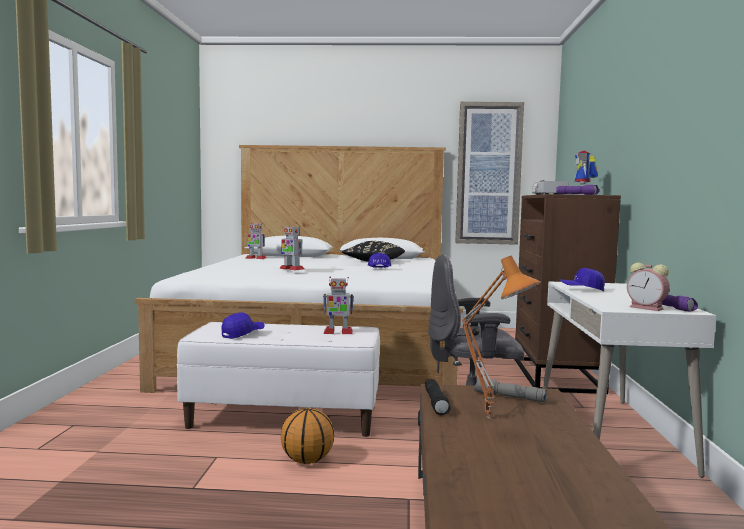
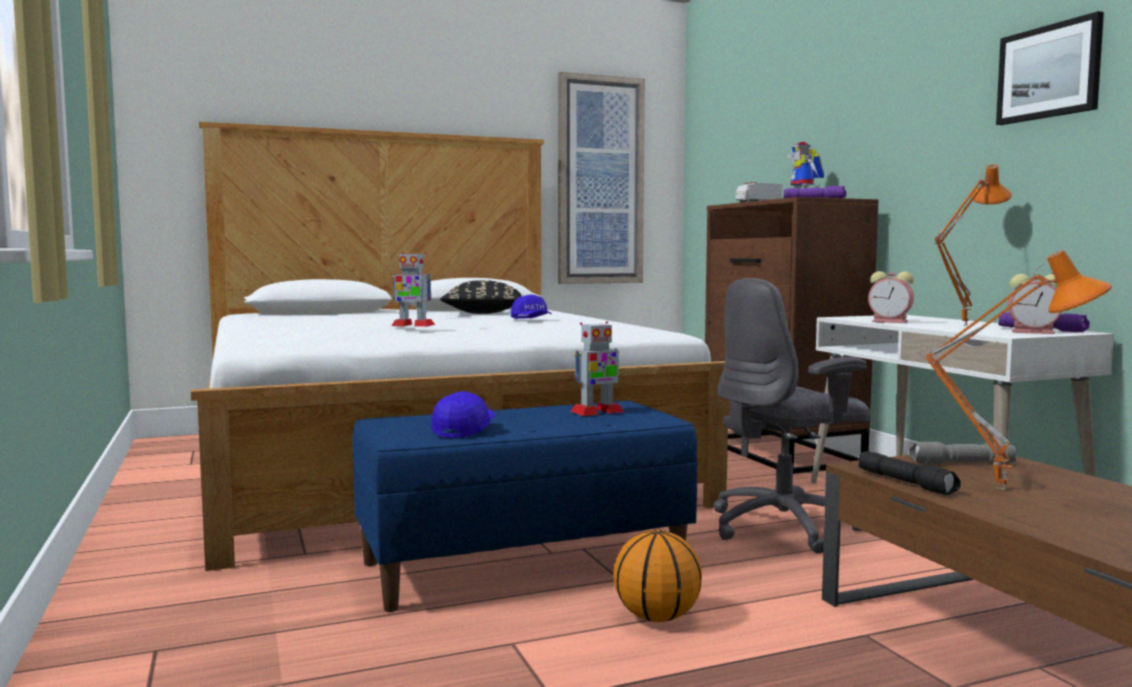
camera: 25 degrees left, 0 degrees up
(255, 258) = (279, 318): toy robot -> none
(285, 417) = (524, 564): white bench -> blue bench
(581, 289) = (891, 322): blue cap -> alarm clock
(622, 297) = (962, 325): none -> orange table lamp
(701, 102) = (1049, 72): none -> picture

